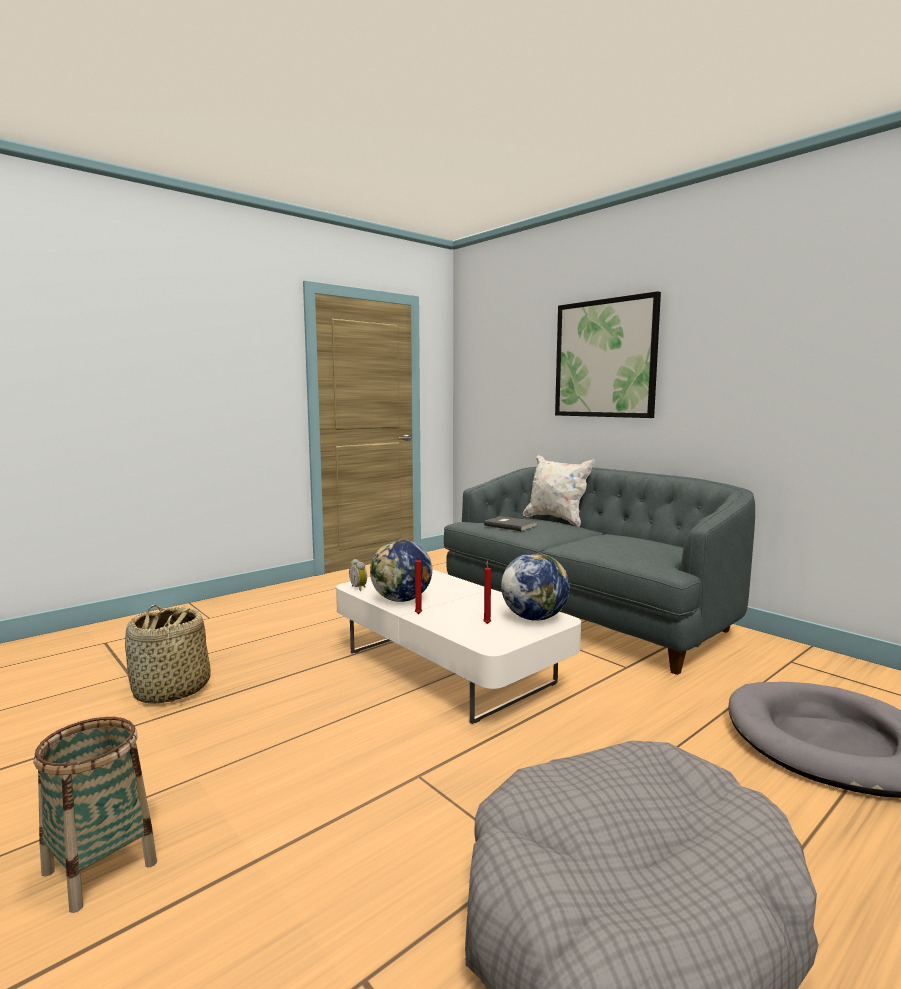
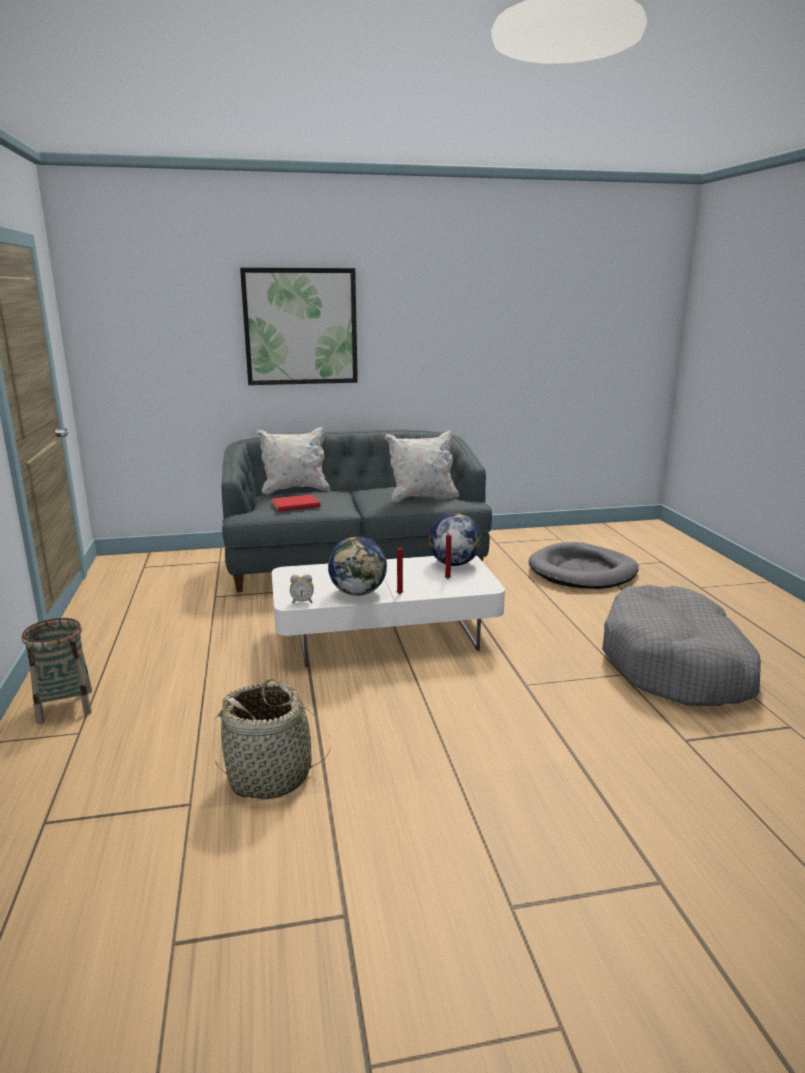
camera: 60 degrees left, 10 degrees up
(100, 868) = (548, 827): basket -> basket (65, 706)
(510, 525) = (294, 504): grey book -> red book
(631, 550) = (422, 497): none -> white pillow

